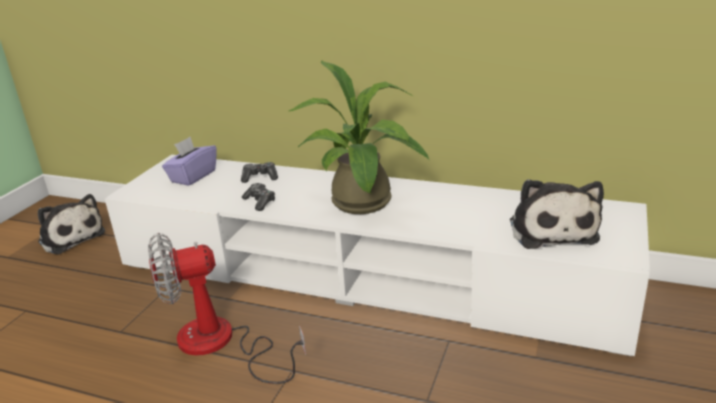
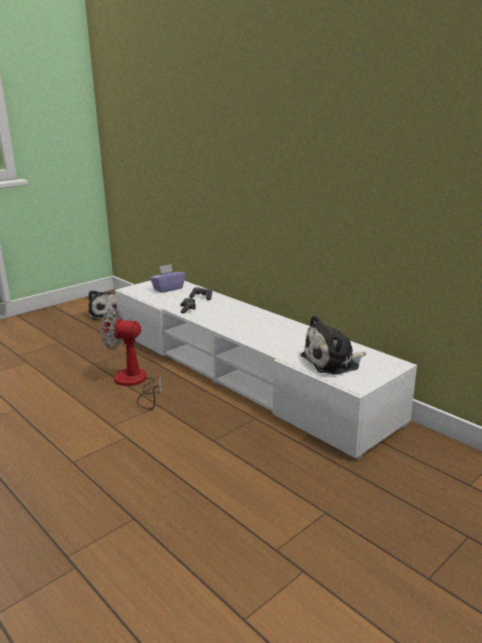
camera: 25 degrees right, 5 degrees down
(364, 206) = (240, 324): potted plant -> none
(551, 229) = (333, 362): plush toy -> plush toy turned 45 degrees clockwise

